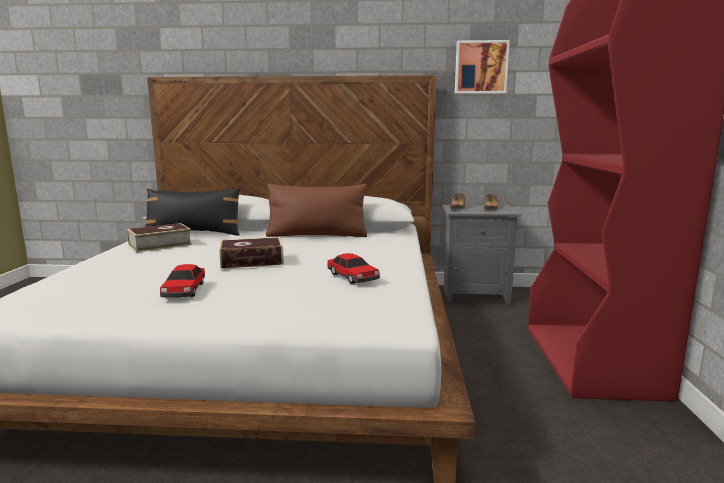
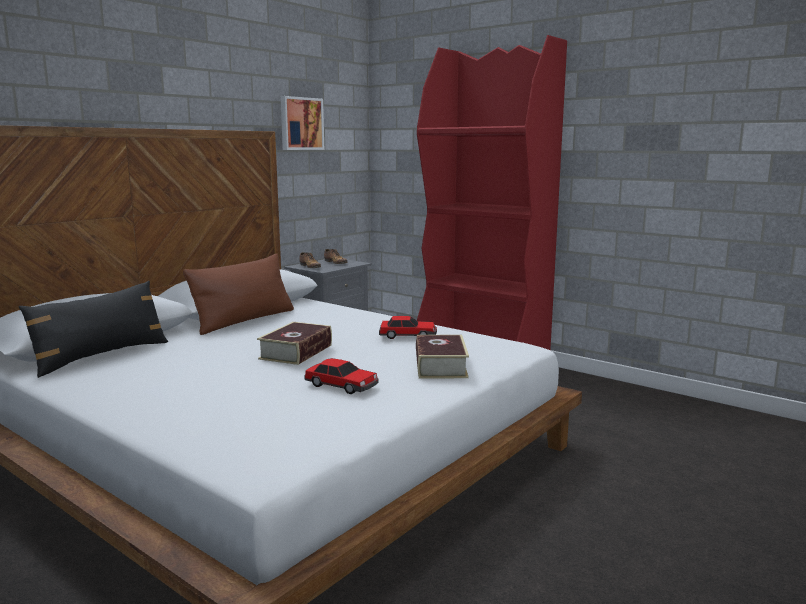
camera: 55 degrees left, 0 degrees up
(160, 244) = (126, 374): book -> book (440, 366)

